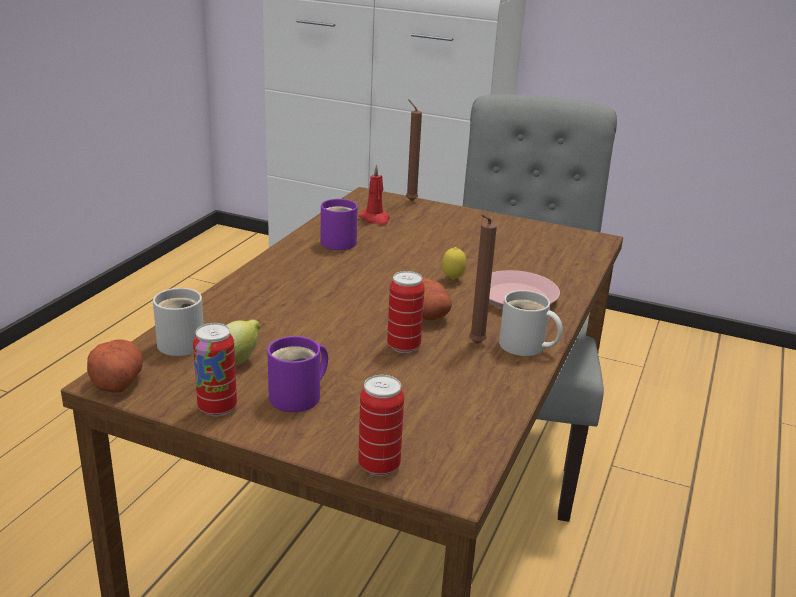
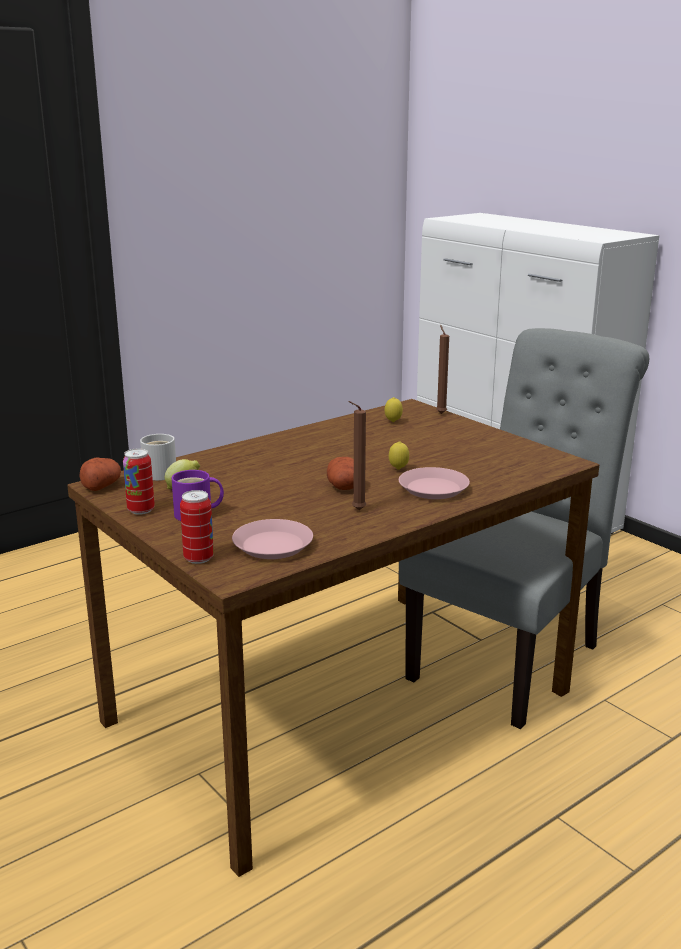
camera: 30 degrees right, 5 degrees down
(341, 242) = (345, 433): purple mug -> none
(375, 219) = (393, 422): red candle -> lemon
(403, 346) = (302, 502): can -> none
(443, 420) = (272, 545): none -> pink plate
(525, 347) = (393, 519): white mug -> none

